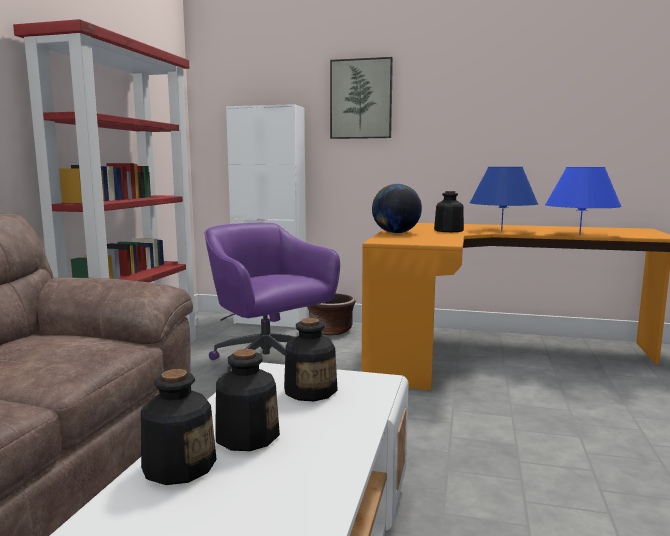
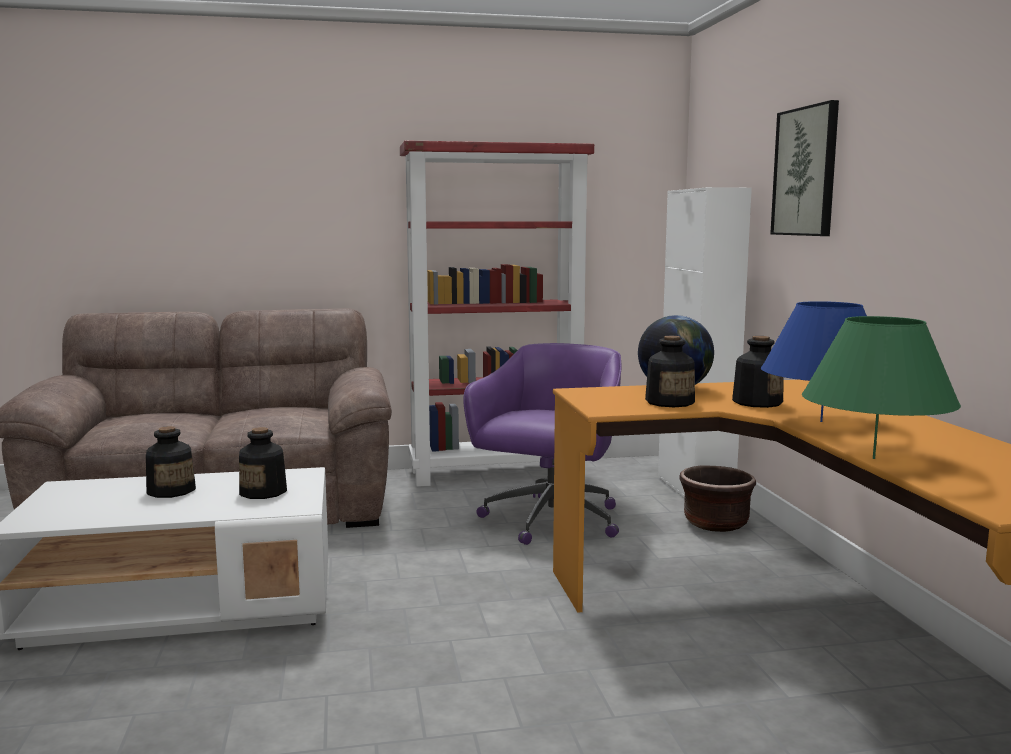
camera: 65 degrees right, 0 degrees up
(178, 466) = (126, 485): bottle -> bottle (669, 402)
(580, 235) = (874, 458): blue table lamp -> green table lamp

